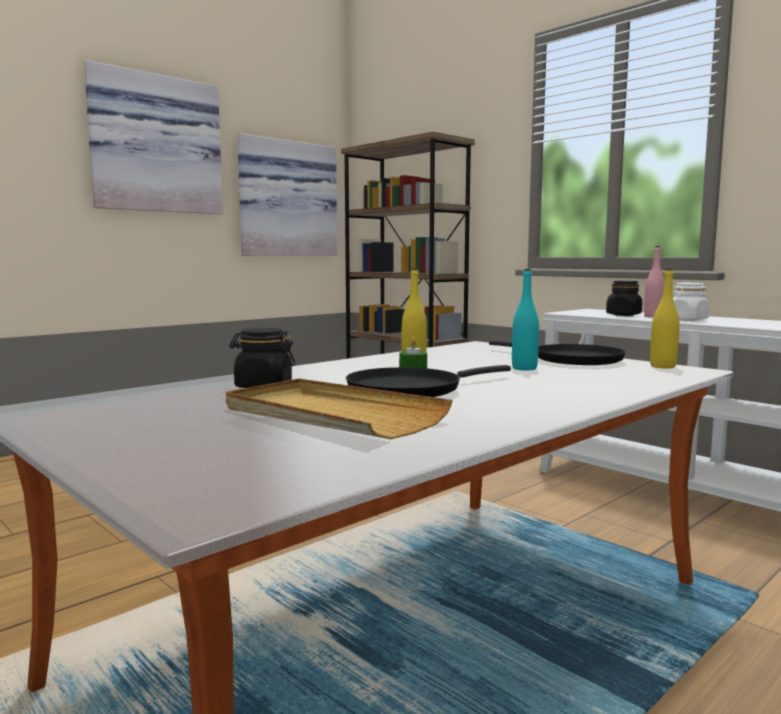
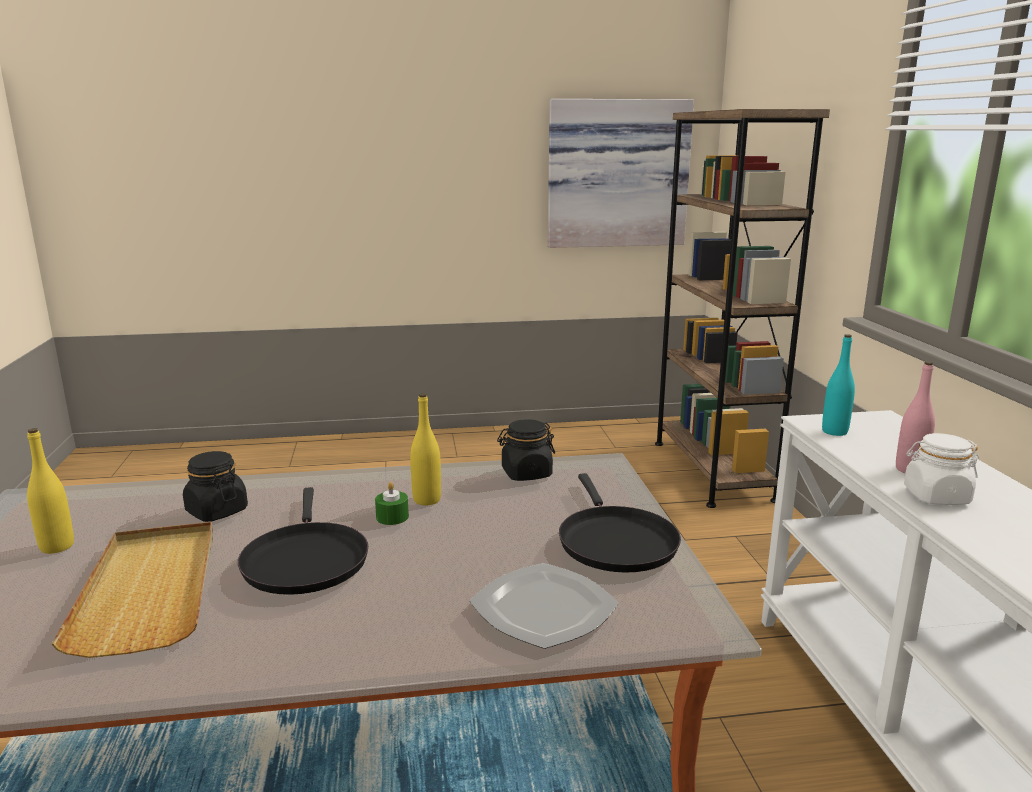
camera: 35 degrees right, 10 degrees up
(155, 144) = (448, 123): picture -> none
(410, 389) = (304, 560): black frying pan -> black frying pan turned 105 degrees counterclockwise
(524, 368) = (509, 548): turquoise bottle -> turquoise bottle (834, 431)
(610, 378) = (544, 610): none -> plate
(623, 315) = (879, 451): black jar -> black jar (526, 473)
(662, 366) = (686, 600): yellow bottle -> yellow bottle (57, 546)

